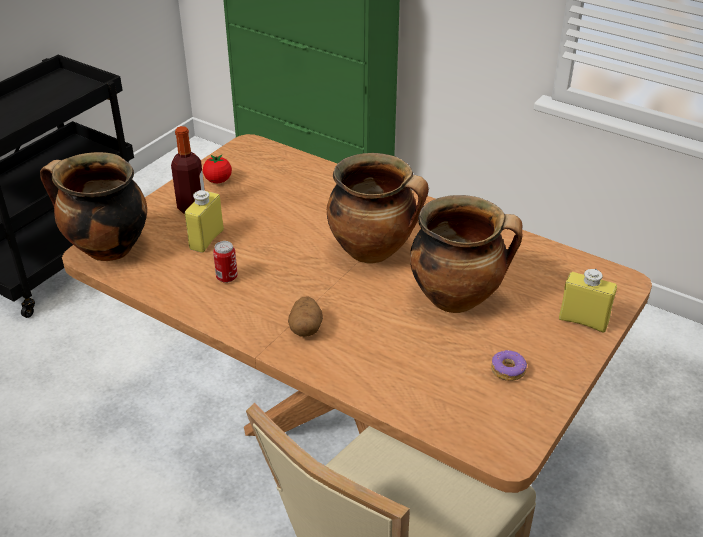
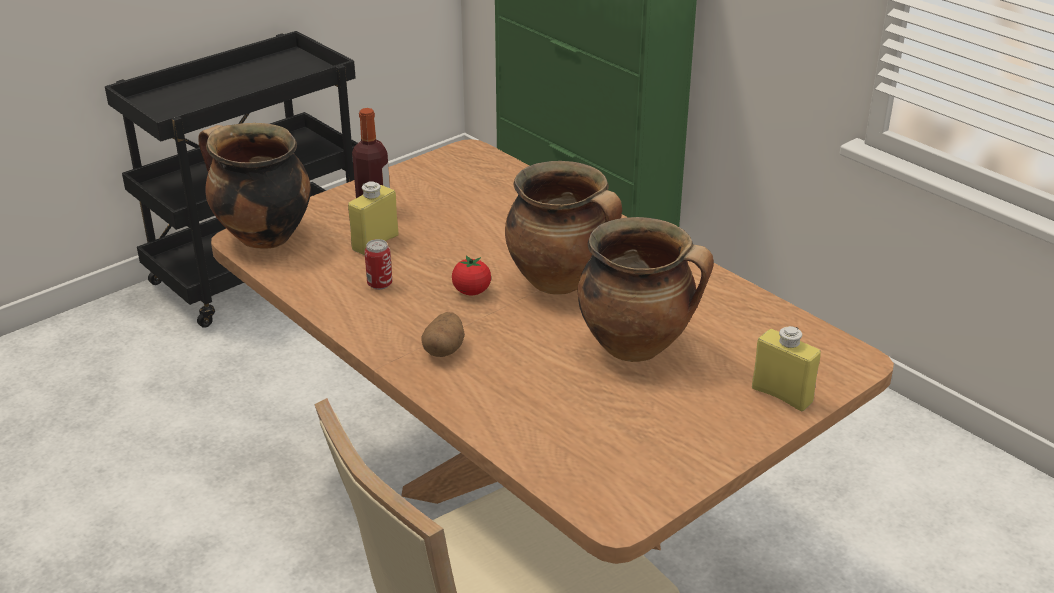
camera: 15 degrees right, 5 degrees down
(218, 180) = (416, 184): tomato -> tomato (471, 291)
(508, 370) = (661, 431): donut -> none

